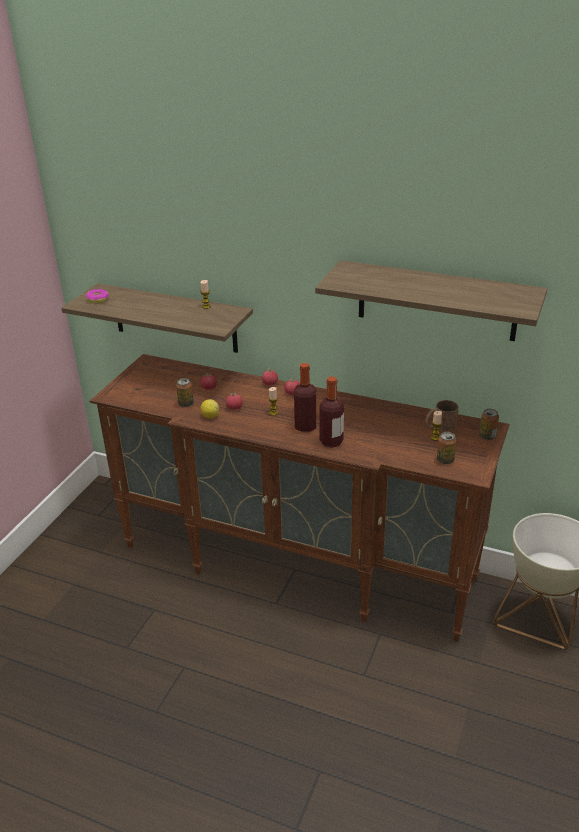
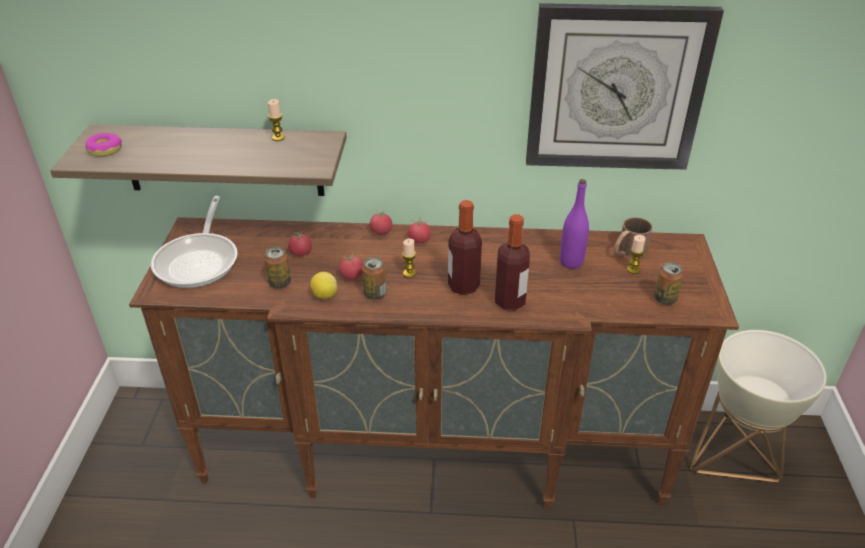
camera: 20 degrees left, 5 degrees up
(143, 382) = (199, 260): none -> frying pan
(392, 425) = (571, 262): none -> purple bottle
(436, 301) = (616, 89): shelf -> wall clock
(487, 436) = (691, 256): can -> can (375, 294)

